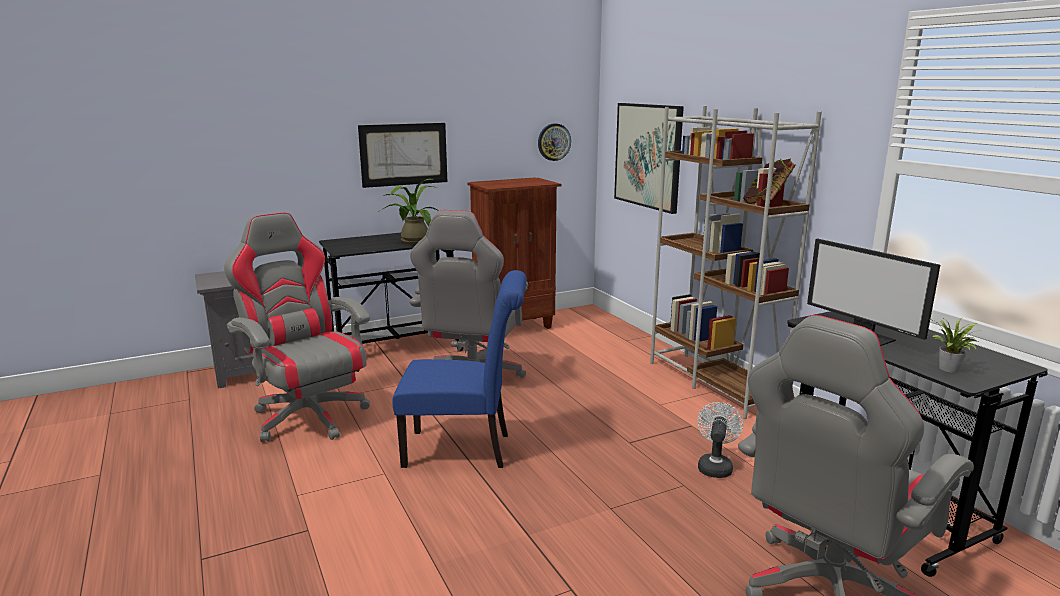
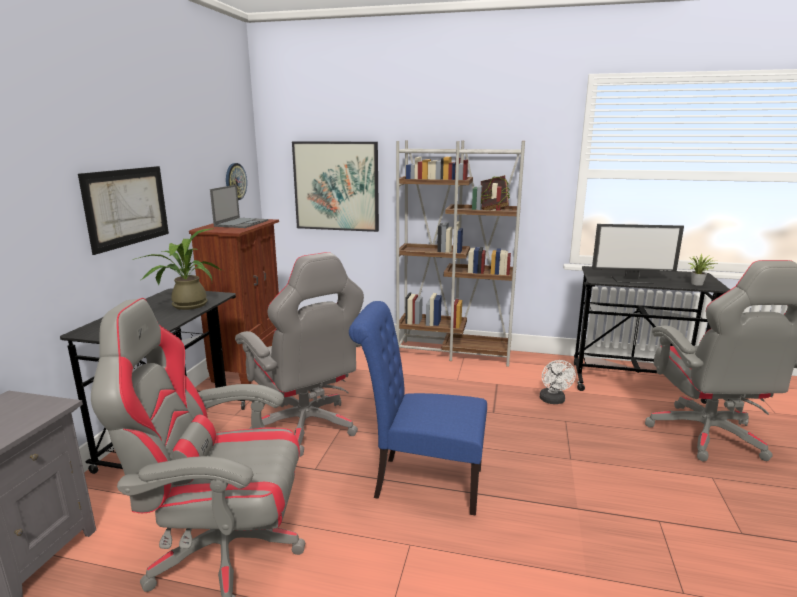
camera: 50 degrees left, 0 degrees up
(465, 449) = (421, 482): blue chair -> blue chair turned 120 degrees counterclockwise
(521, 182) = (241, 223): none -> laptop
(715, 466) = (553, 401): white fan -> white fan turned 150 degrees counterclockwise

